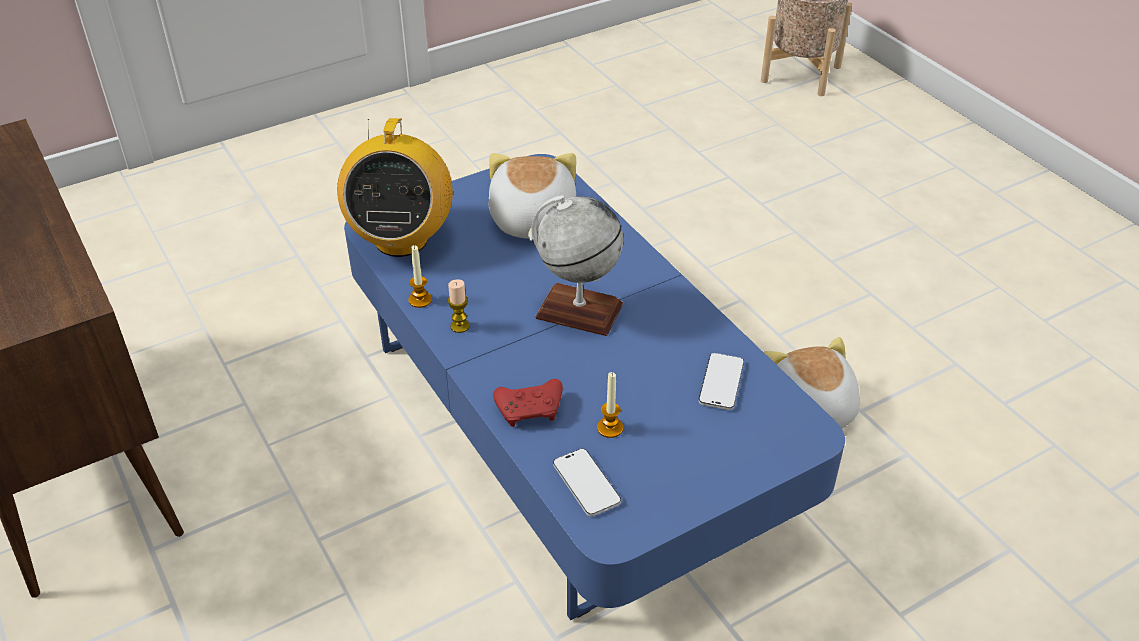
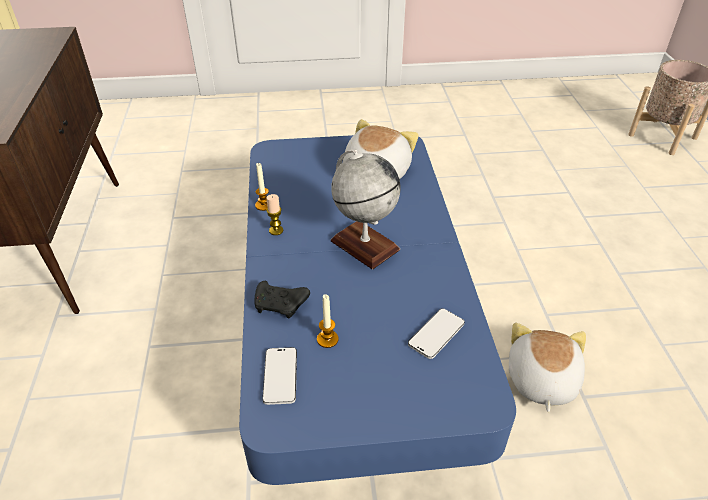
camera: 25 degrees right, 0 degrees up
(401, 239) = (281, 163): radio -> none
(531, 409) = (281, 305): red game controller -> black game controller

